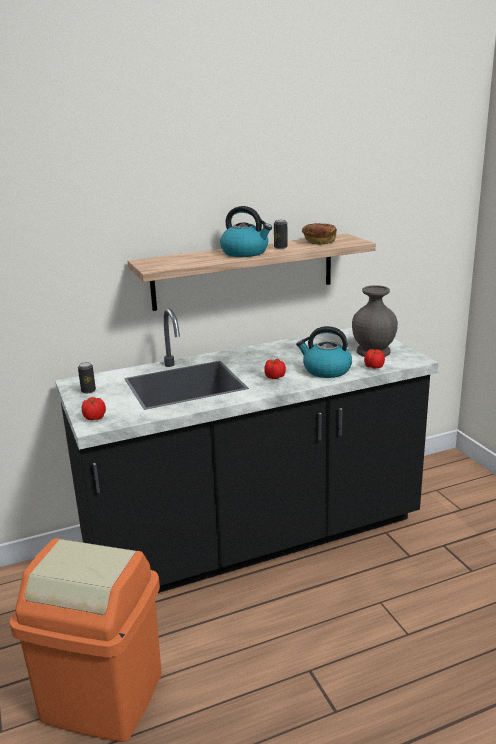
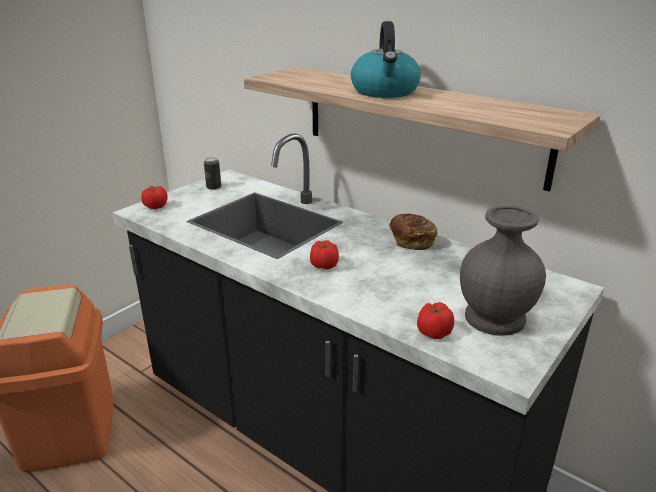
camera: 60 degrees right, 5 degrees up
(280, 247) = (438, 99): can -> none
(319, 242) = (507, 109): bread -> bread (411, 241)
(326, 370) = (379, 295): kettle -> none

